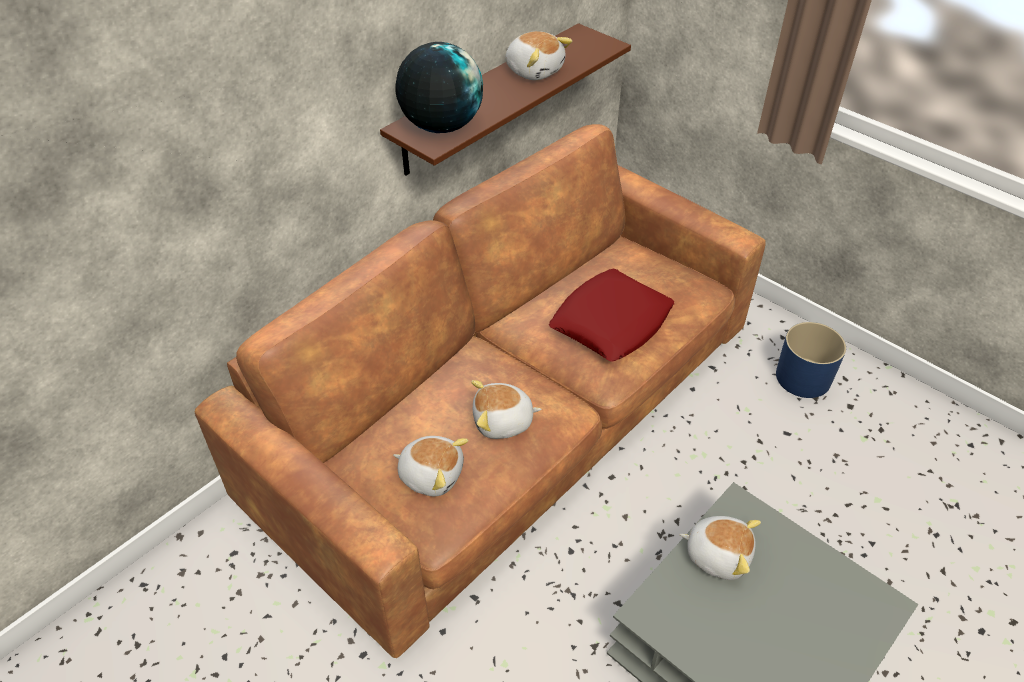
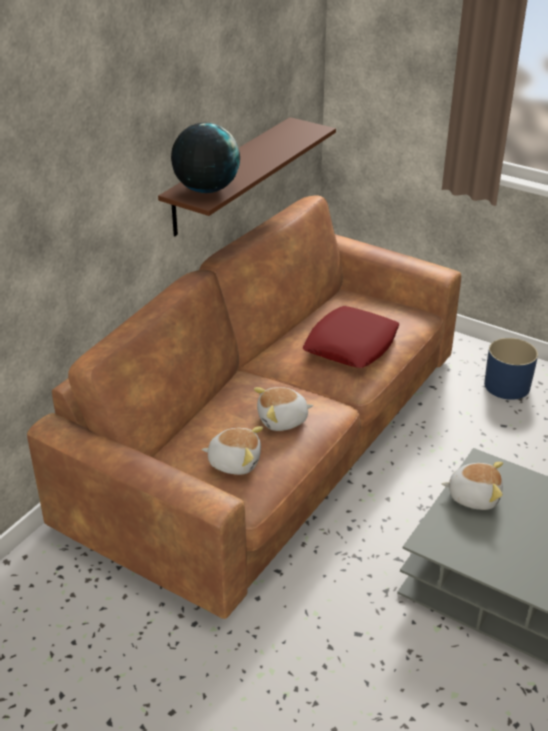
camera: 10 degrees left, 10 degrees down
(534, 70) = (266, 149): plush toy -> none

